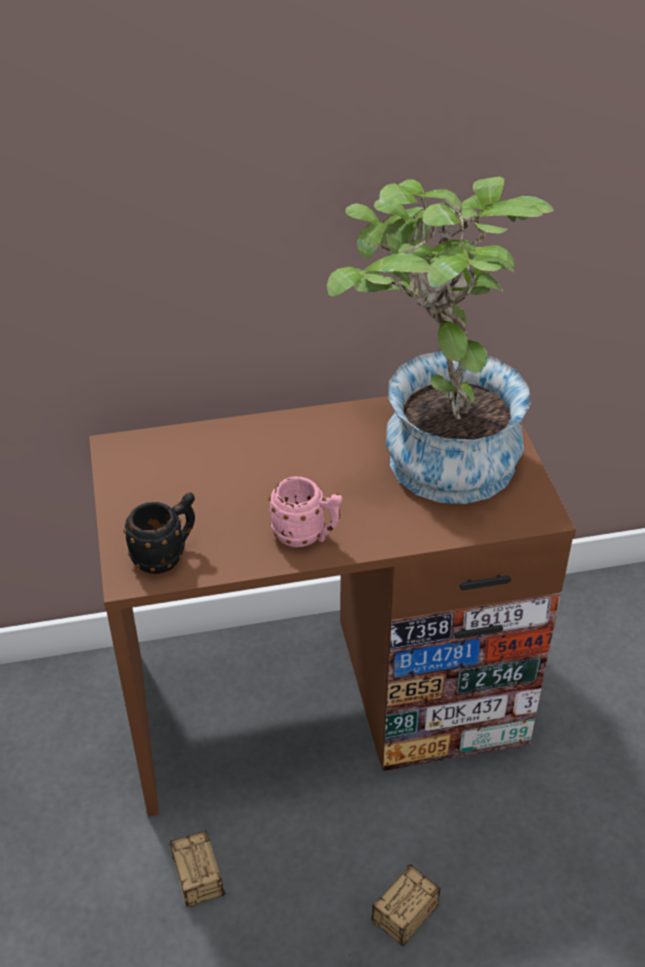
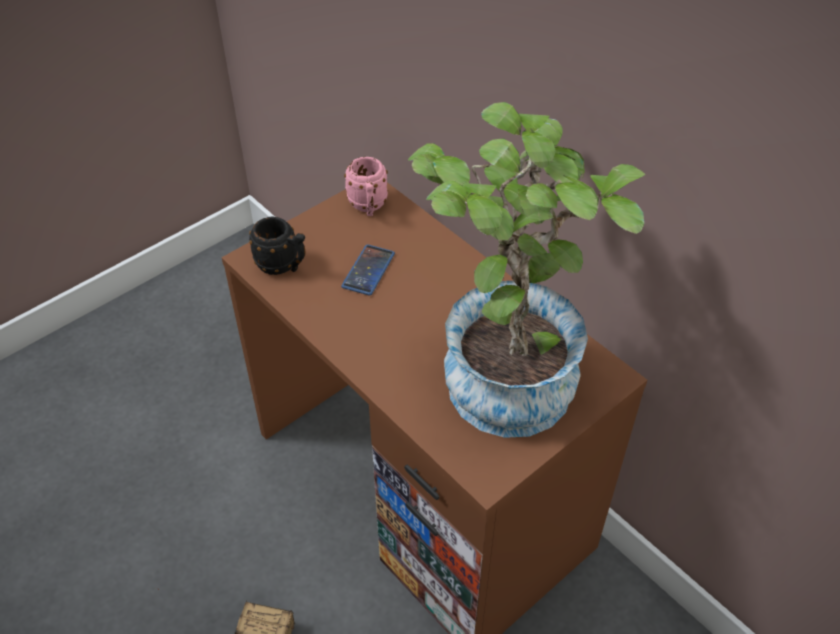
camera: 60 degrees right, 5 degrees up
(208, 912) = (208, 507): storage box -> none
(230, 494) = (368, 270): none -> phone
(306, 536) = (353, 332): pink mug -> pink mug (368, 207)

